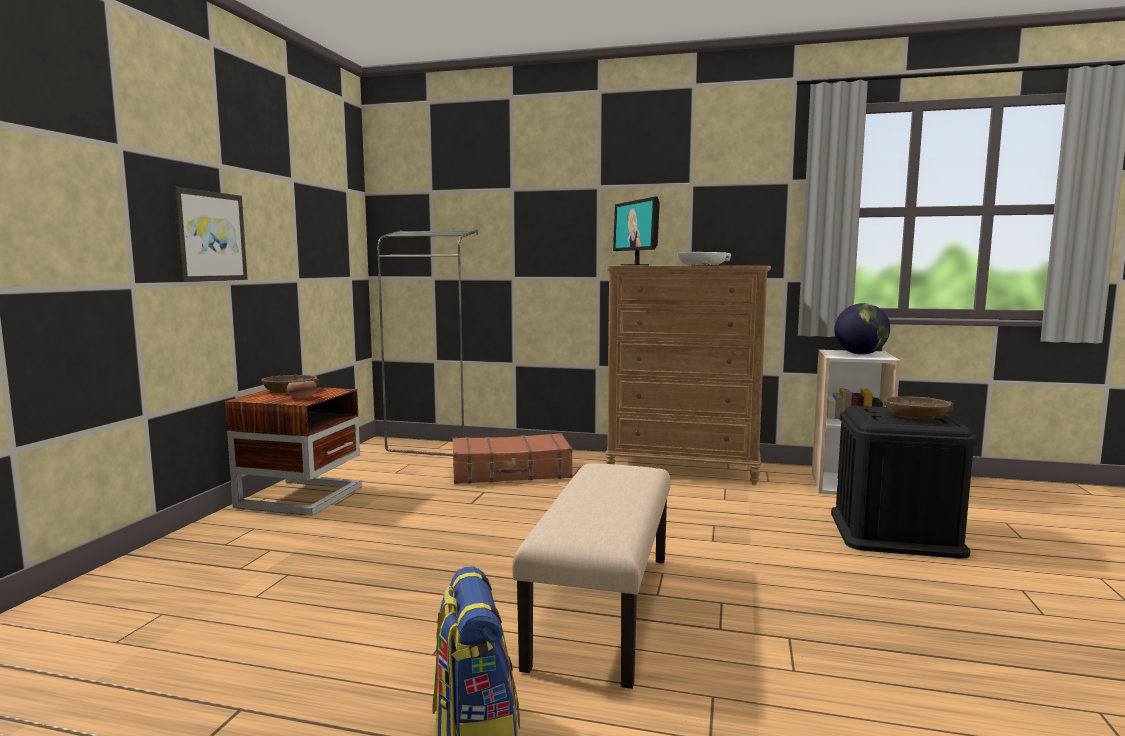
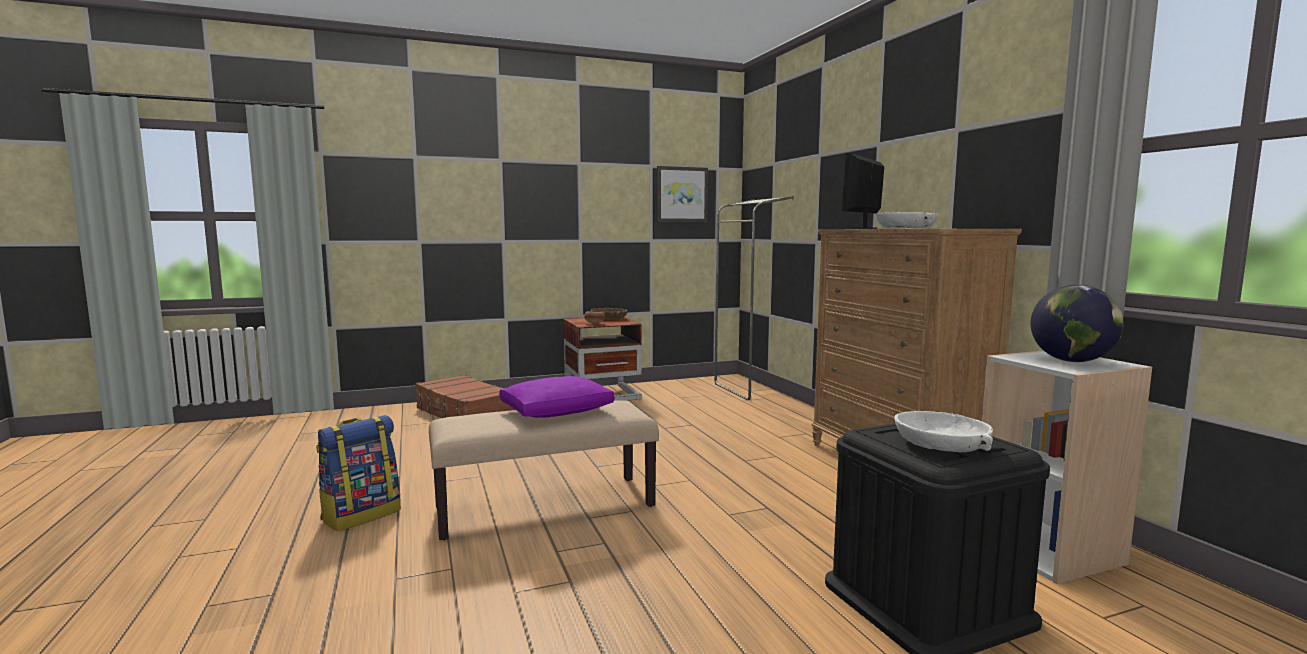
camera: 55 degrees right, 0 degrees up
(210, 236) = (564, 210): picture -> picture (681, 194)
(511, 472) = (746, 420): brown suitcase -> brown suitcase (464, 413)
(603, 489) = (558, 411): none -> purple pillow
(916, 416) = (942, 444): brown bowl -> white bowl

